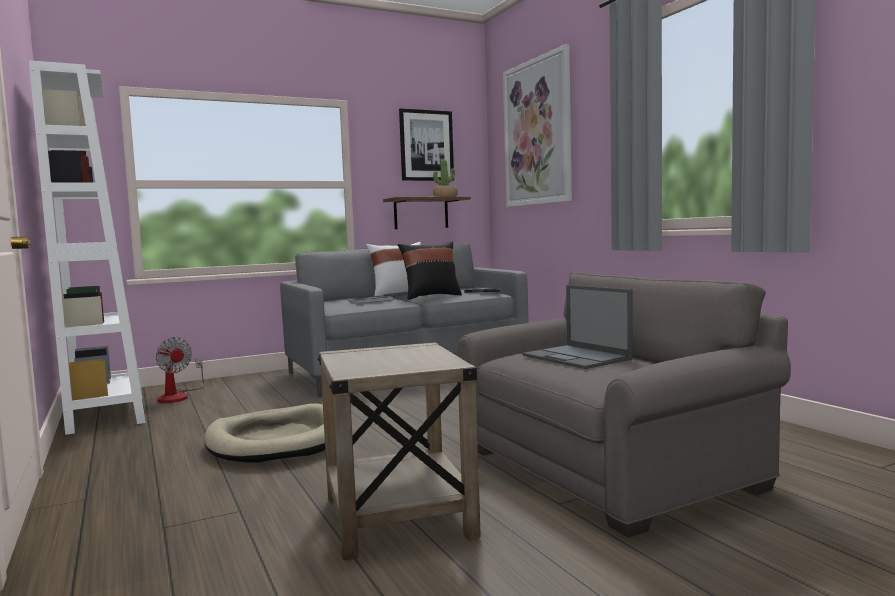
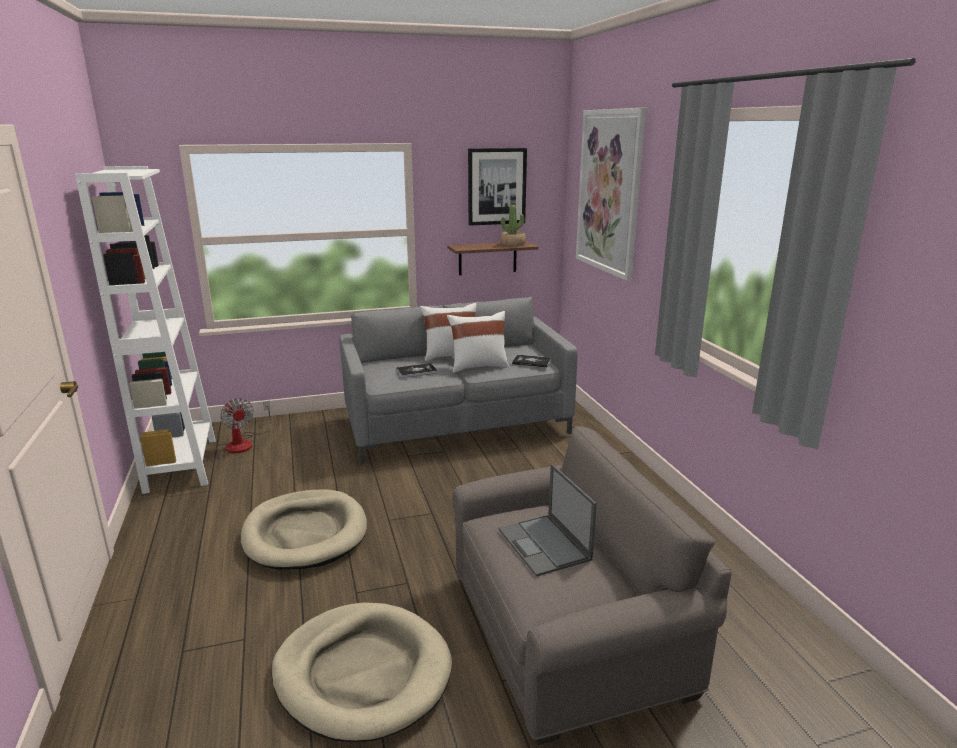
camera: 10 degrees right, 15 degrees up
(398, 517) = (362, 673): beige side table -> beige dog bed
(431, 296) = (478, 366): black pillow -> white pillow

